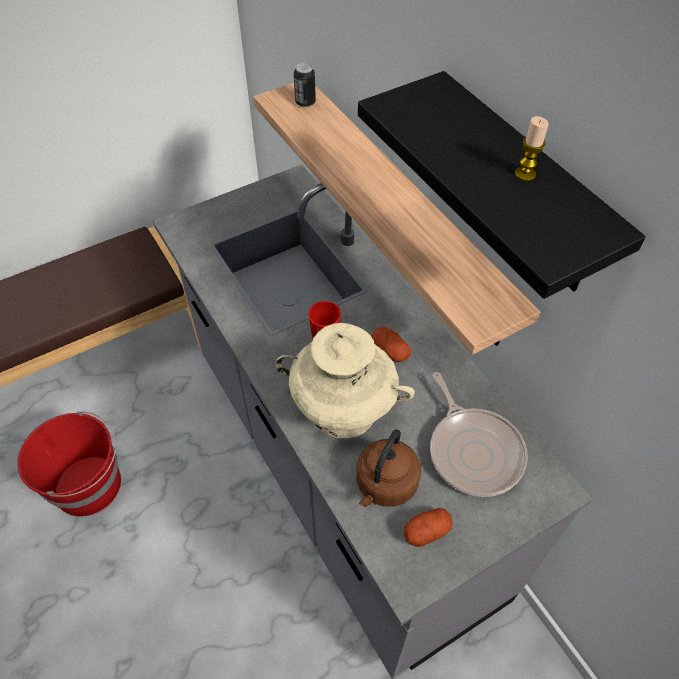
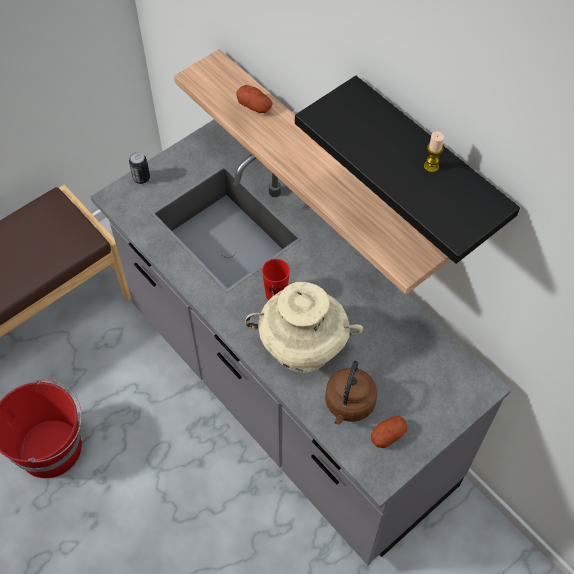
camera: 10 degrees left, 5 degrees up
(305, 102) = (223, 77): can -> can (141, 178)
(390, 351) = (332, 291): potato -> potato (254, 106)
(473, 450) = (414, 365): frying pan -> none

